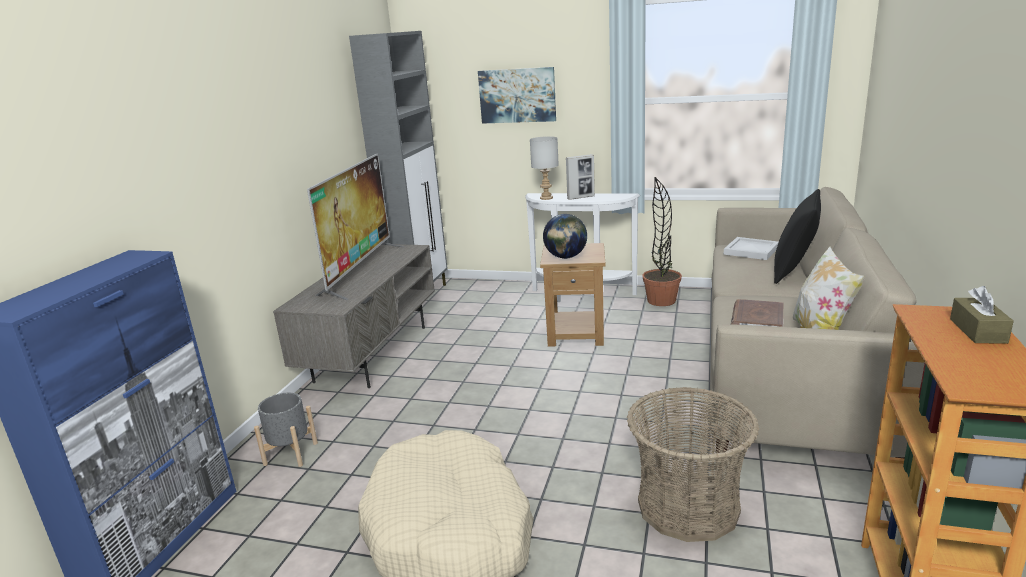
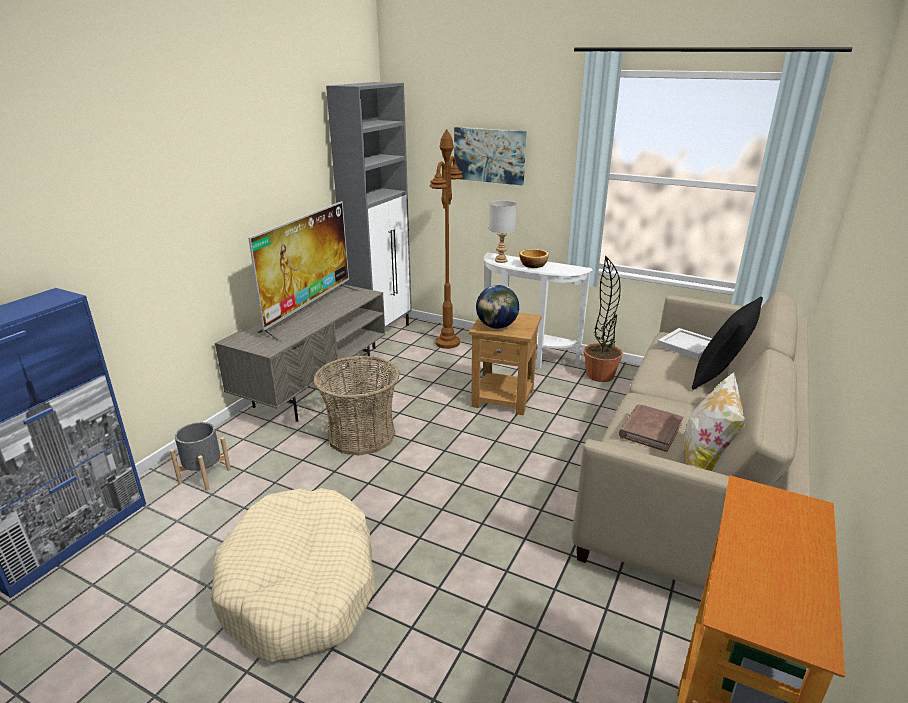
camera: 10 degrees right, 5 degrees up
(495, 295) = (447, 343): none -> brown floor lamp
(581, 197) = (533, 265): picture frame -> bowl
(688, 506) = (525, 608): basket -> basket (361, 435)
(978, 331) = (798, 533): brown tissue box -> none

